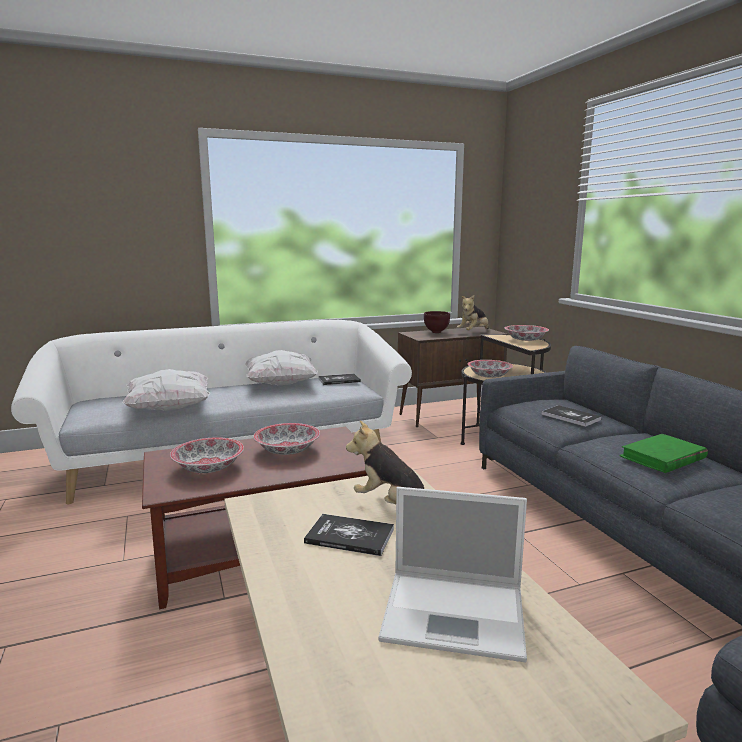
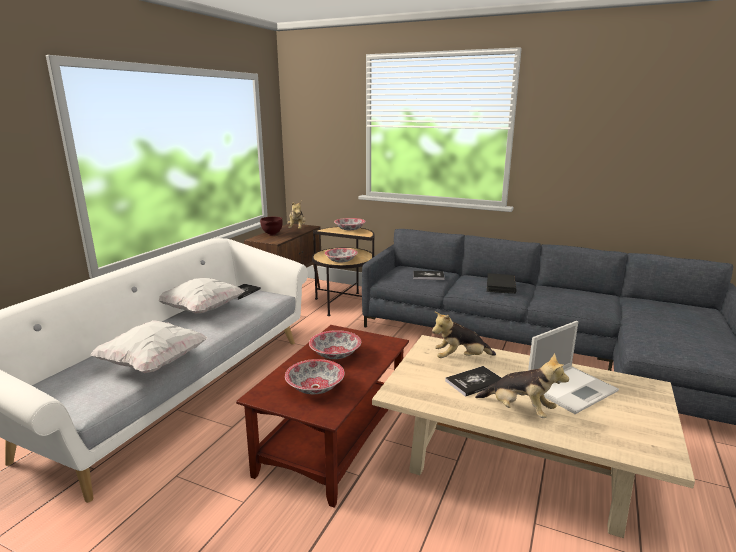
camera: 45 degrees left, 5 degrees up
(323, 591) = (519, 410): none -> plush toy
(662, 457) = (500, 286): green book -> black book

